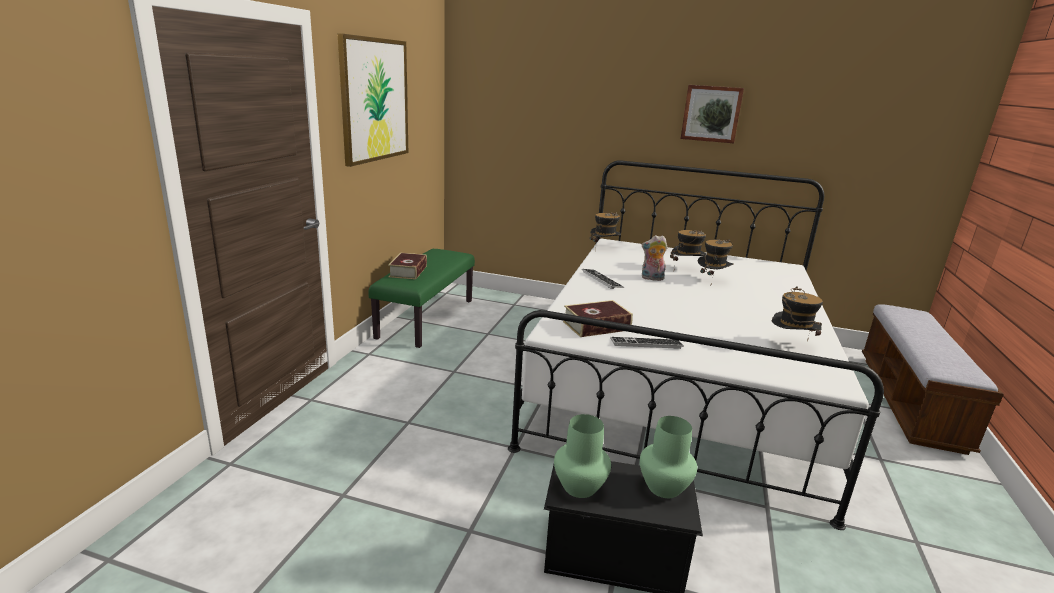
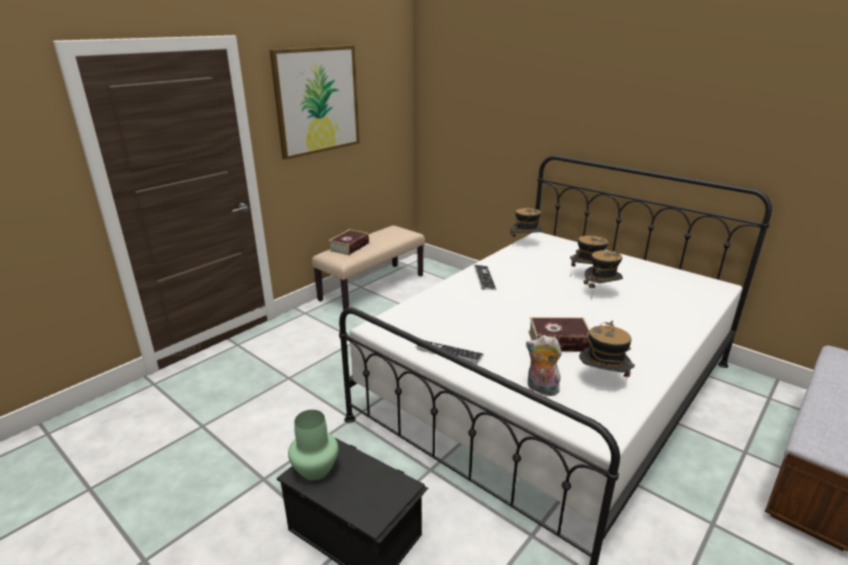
camera: 25 degrees right, 5 degrees up
(426, 318) = (372, 287): green bench -> beige bench
(596, 326) = (424, 326): book -> book (558, 341)
(651, 278) = (537, 282): plush toy -> plush toy (541, 389)
(664, 487) = (385, 490): green vase -> none
(711, 113) = (648, 110): picture -> none

